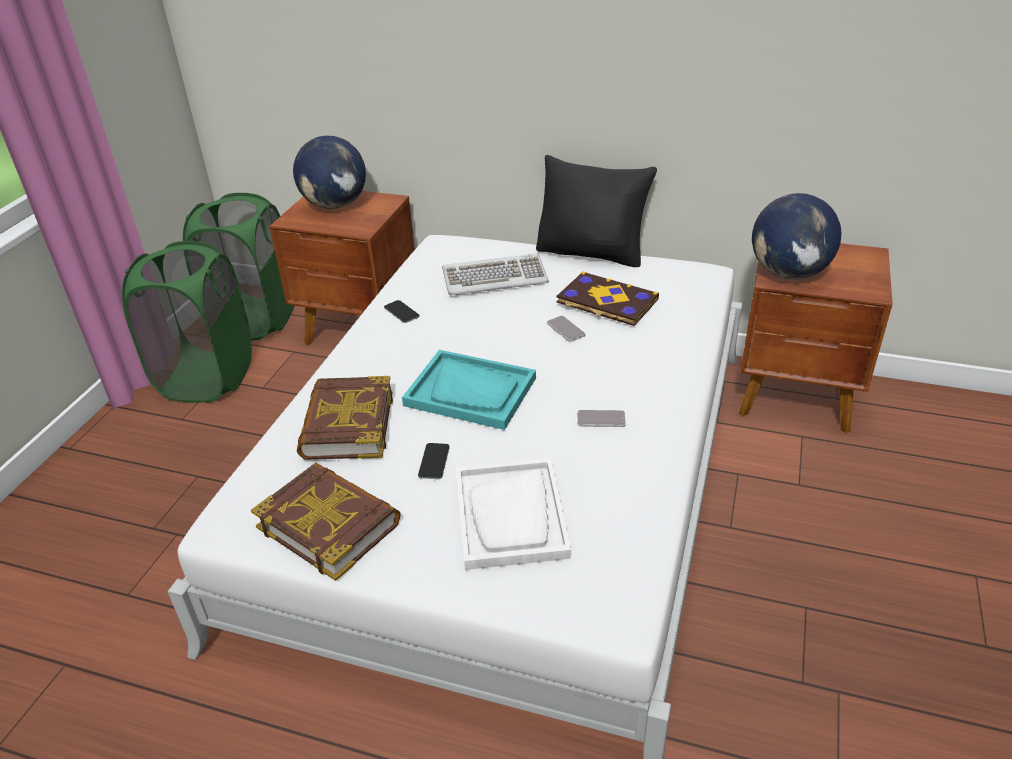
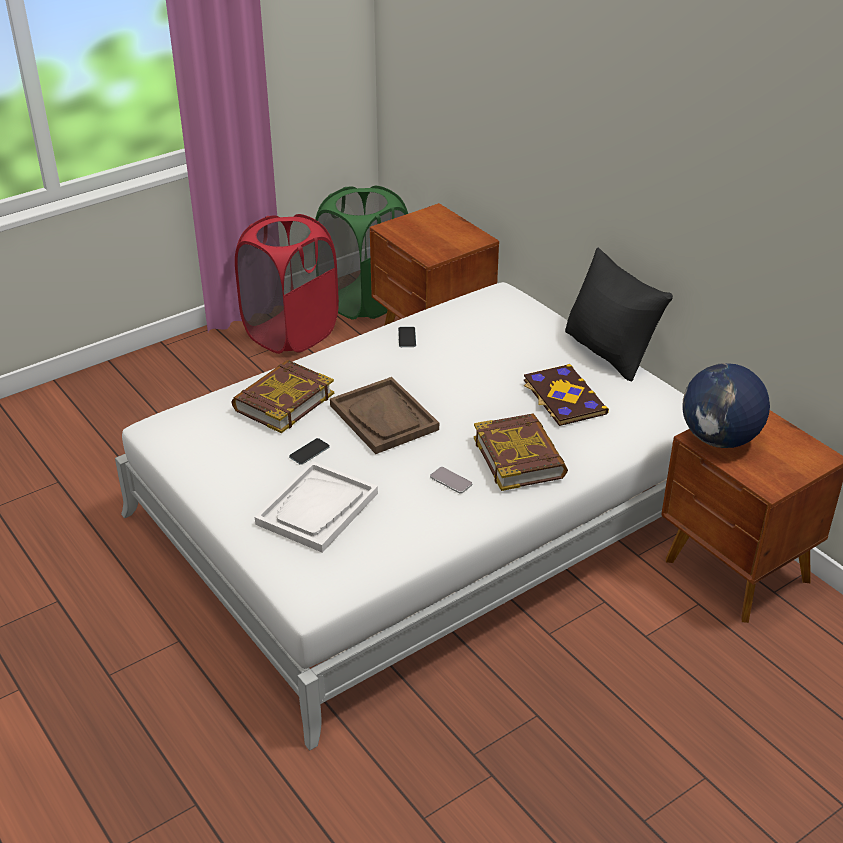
camera: 35 degrees right, 0 degrees up
(207, 377) = (291, 333): green laundry basket -> red laundry basket
(329, 525) = (210, 458): book -> book (519, 457)
(335, 205) = (434, 227): globe -> none
(471, 391) = (384, 418): turquoise tray -> brown tray
(495, 278) = (505, 340): keyboard -> none
(565, 329) = (506, 405): phone -> none

